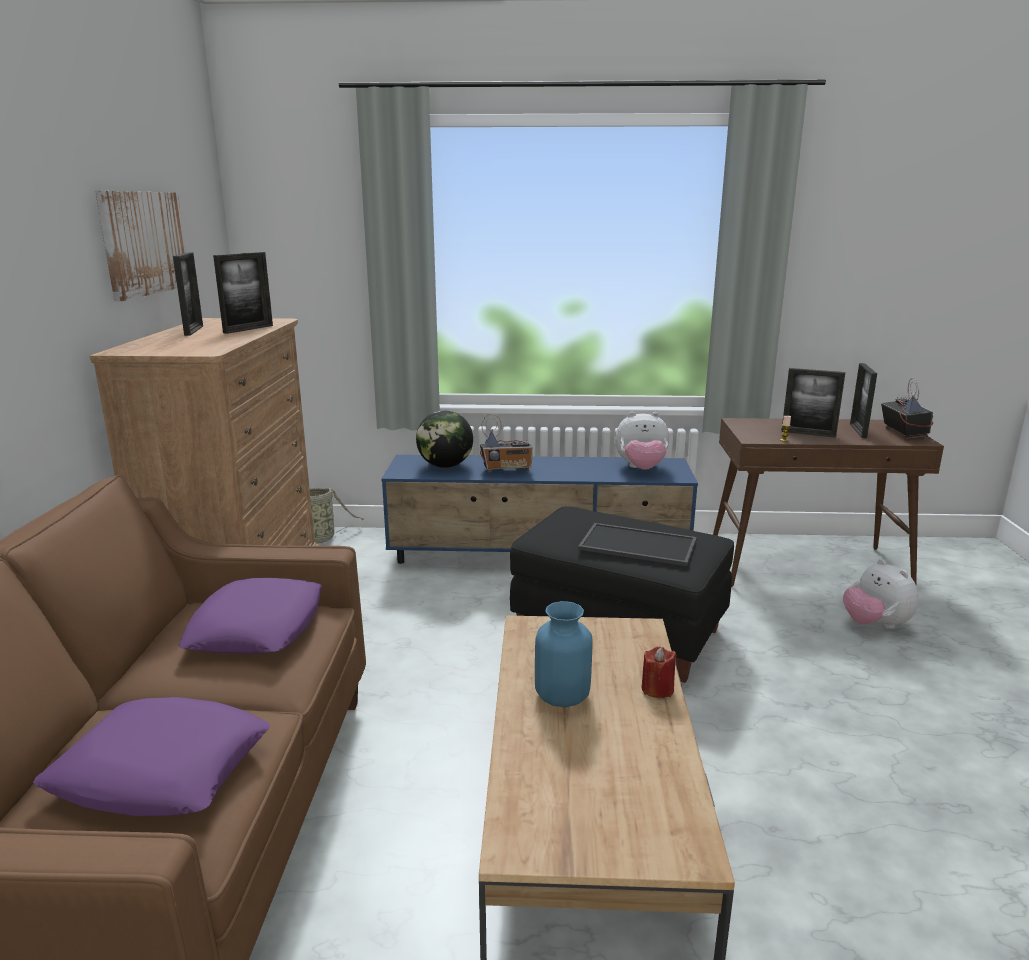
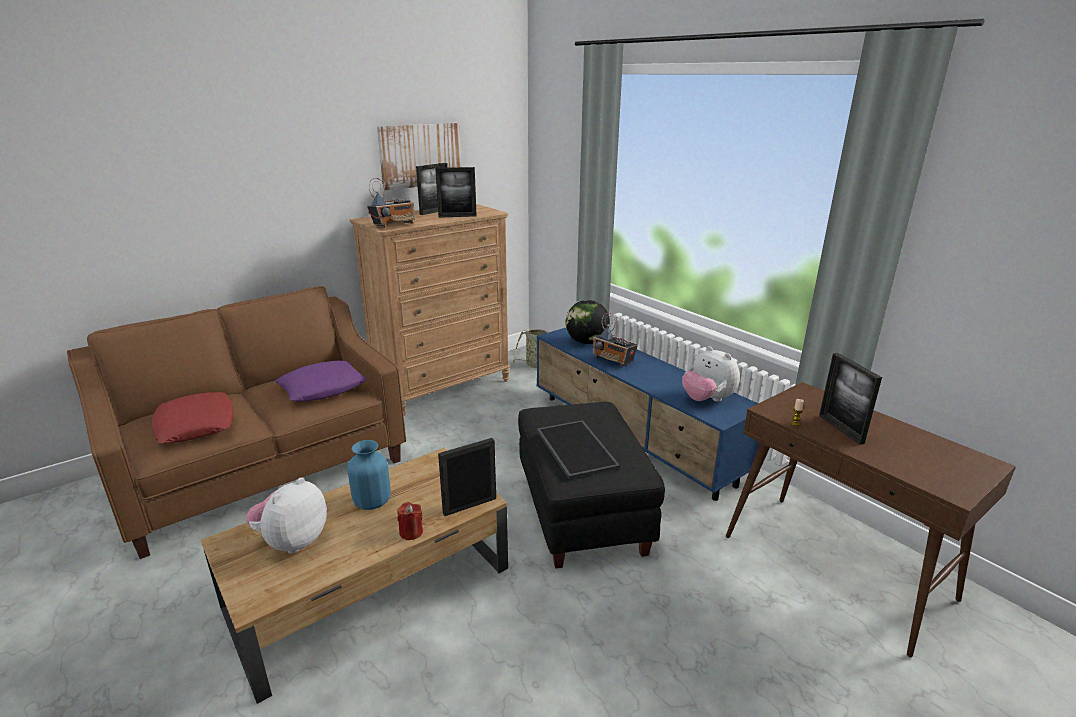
camera: 50 degrees right, 5 degrees up
(161, 770) = (195, 424): purple pillow -> red pillow
(858, 430) = (910, 450): picture frame -> picture frame (470, 505)
(875, 624) = (790, 647): plush toy -> plush toy (292, 541)
(903, 433) = (960, 477): radio -> radio (394, 226)

